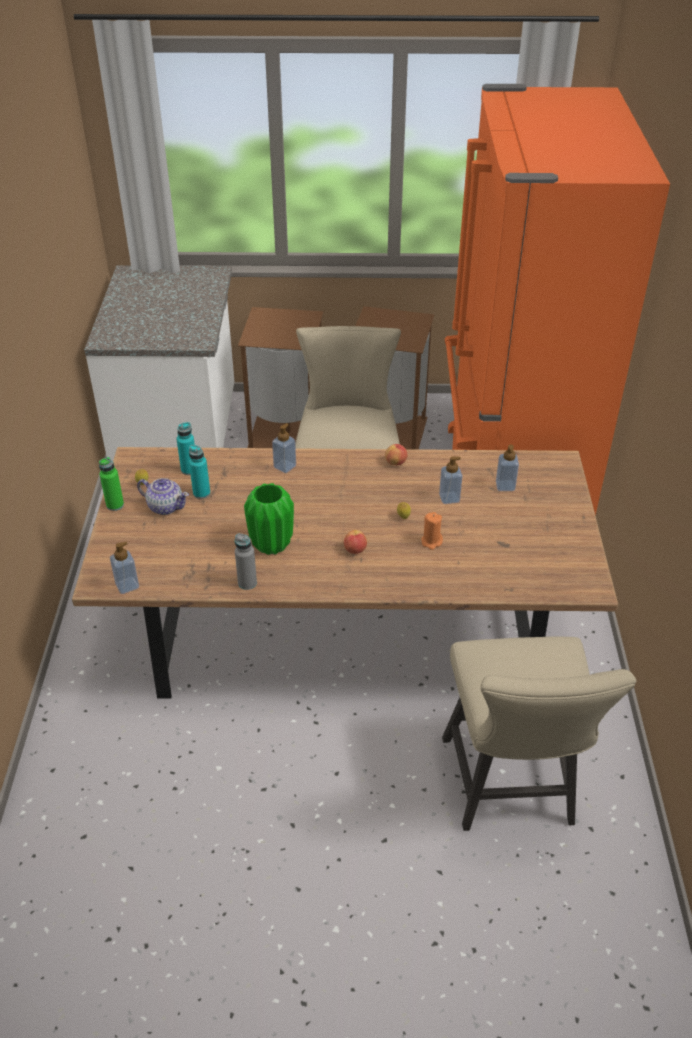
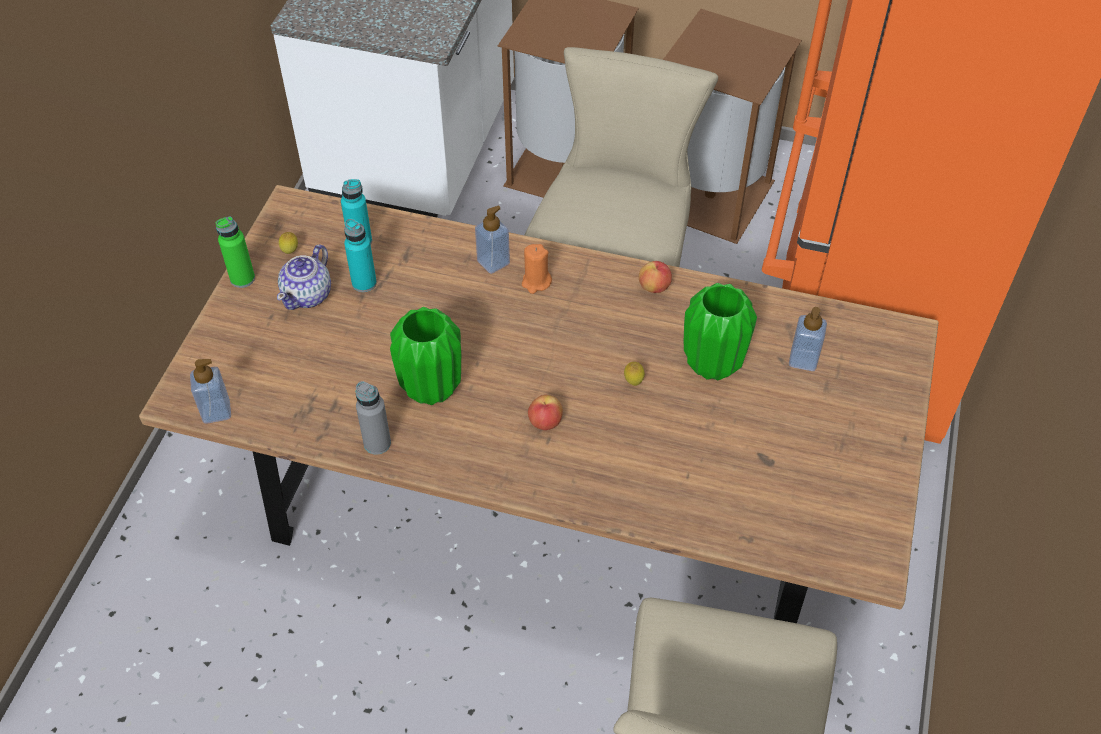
camera: 15 degrees right, 10 degrees up
(165, 506) = (308, 295): teapot -> teapot turned 75 degrees clockwise
(431, 541) = (660, 432): orange candle -> orange candle (536, 282)
(449, 498) = (712, 363): soap dispenser -> green vase

